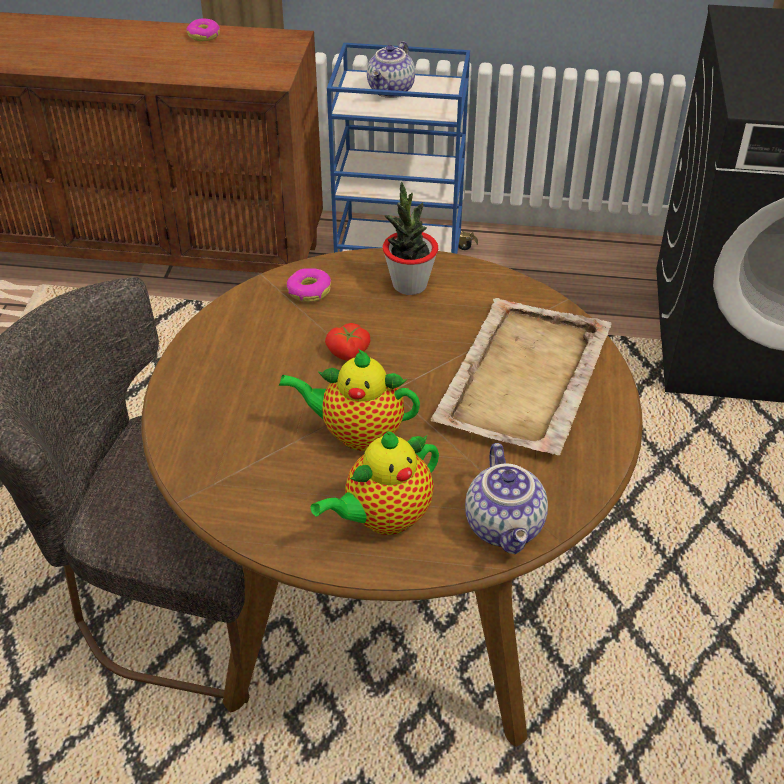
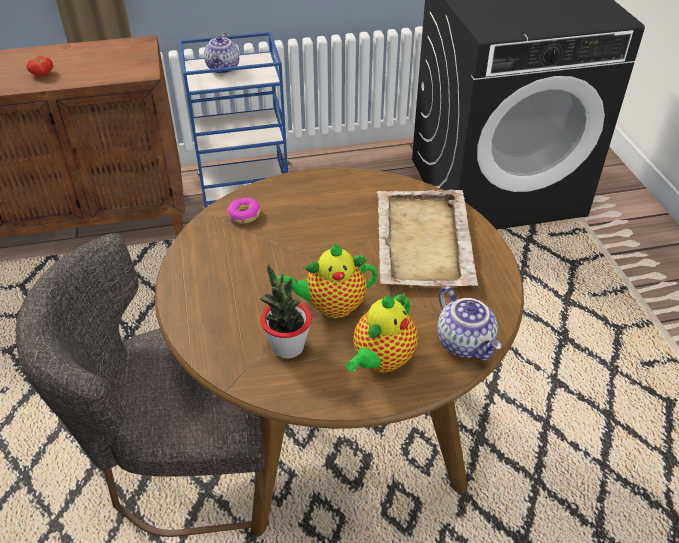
camera: 20 degrees left, 0 degrees up
(204, 35) = (75, 51): donut -> none
(348, 353) = (295, 252): tomato -> tomato (42, 74)
(409, 284) = (313, 195): potted plant -> potted plant (287, 347)

